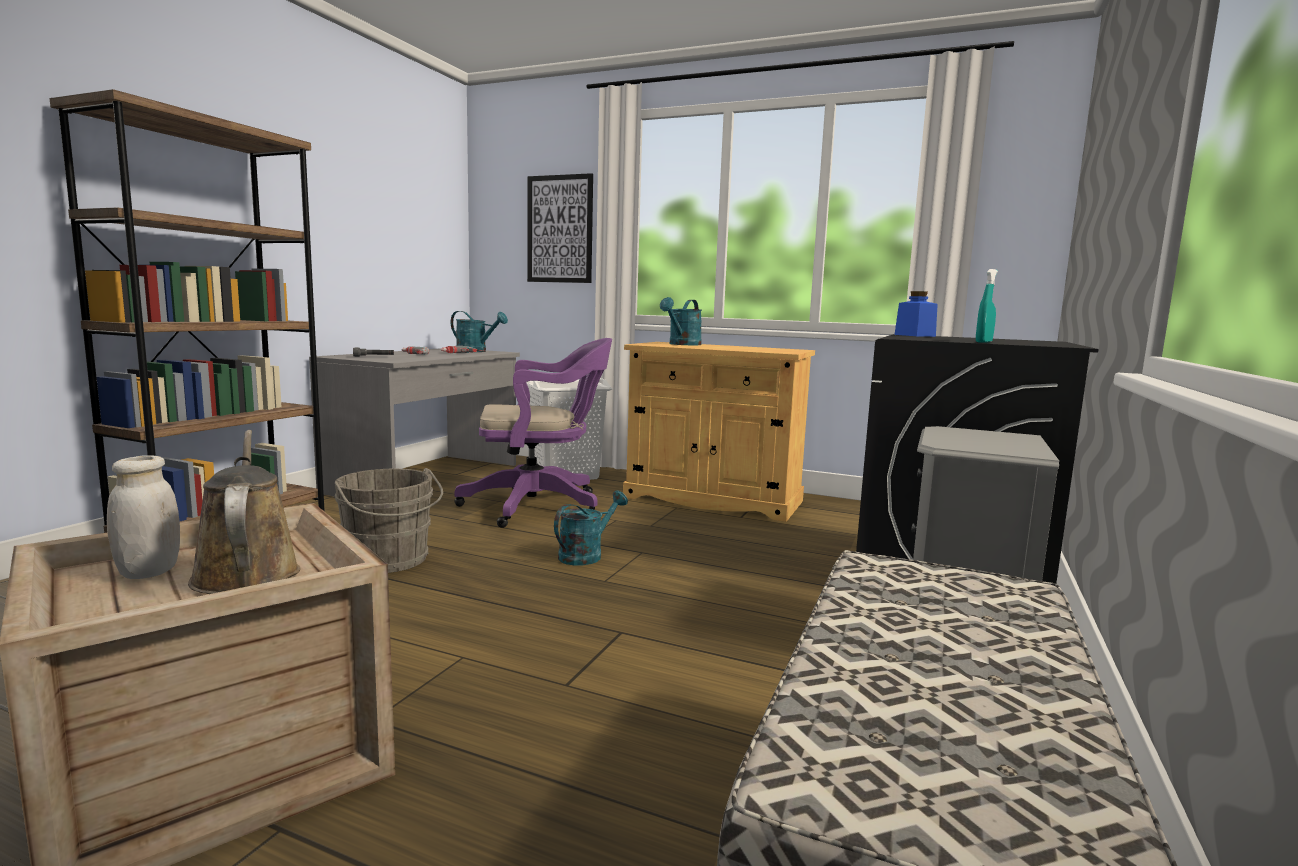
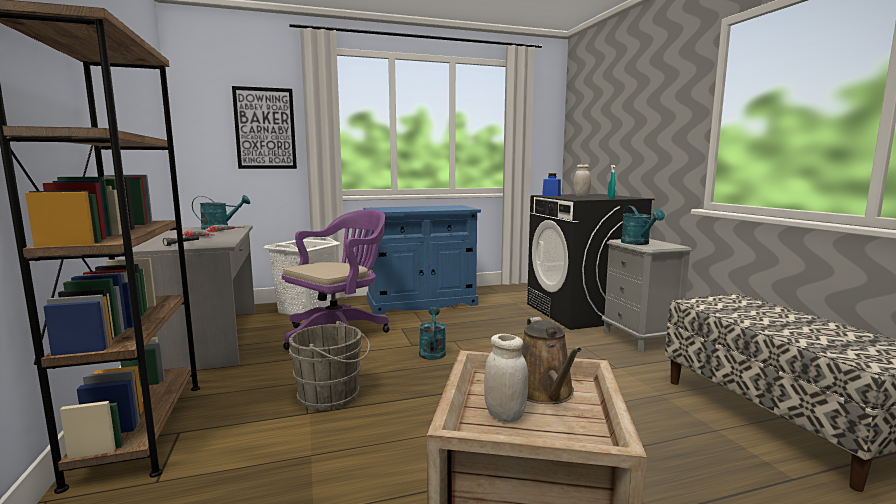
camera: 40 degrees left, 0 degrees up
(246, 572) = (545, 393): brown watering can -> brown watering can turned 120 degrees counterclockwise
(682, 344) = (394, 208): turquoise watering can -> turquoise watering can (638, 243)
(713, 499) = (421, 303): beige cabinet -> blue cabinet
(964, 338) = (581, 196): none -> white jar

